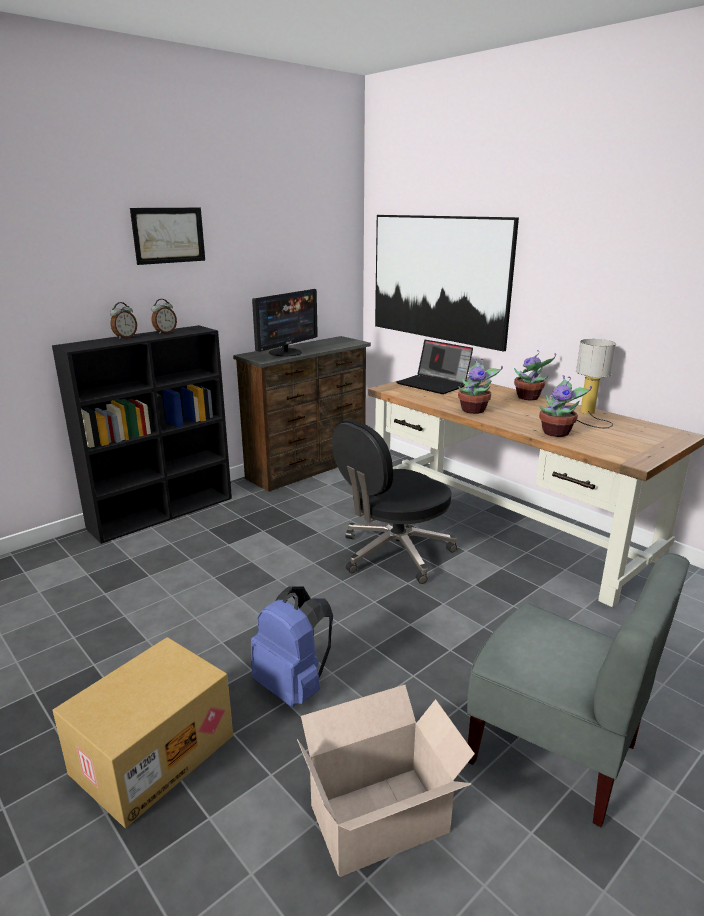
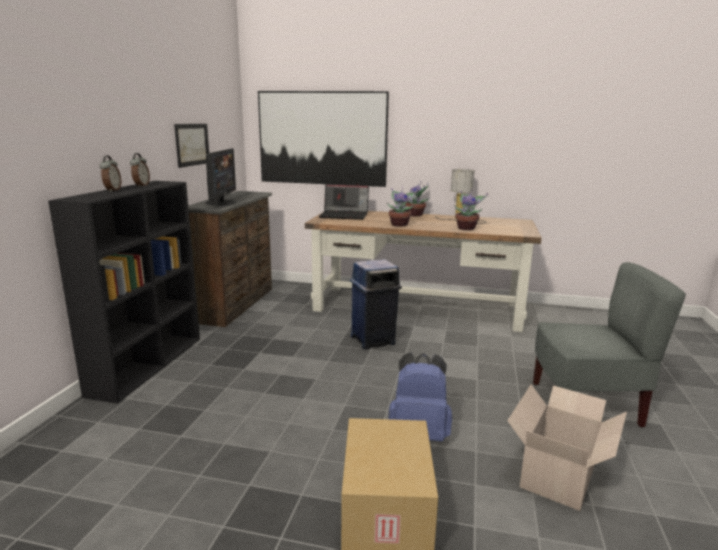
camera: 35 degrees left, 5 degrees down
(169, 235) = (130, 94): picture -> picture (192, 144)
(393, 553) = (373, 340): black office chair -> blue trash can

